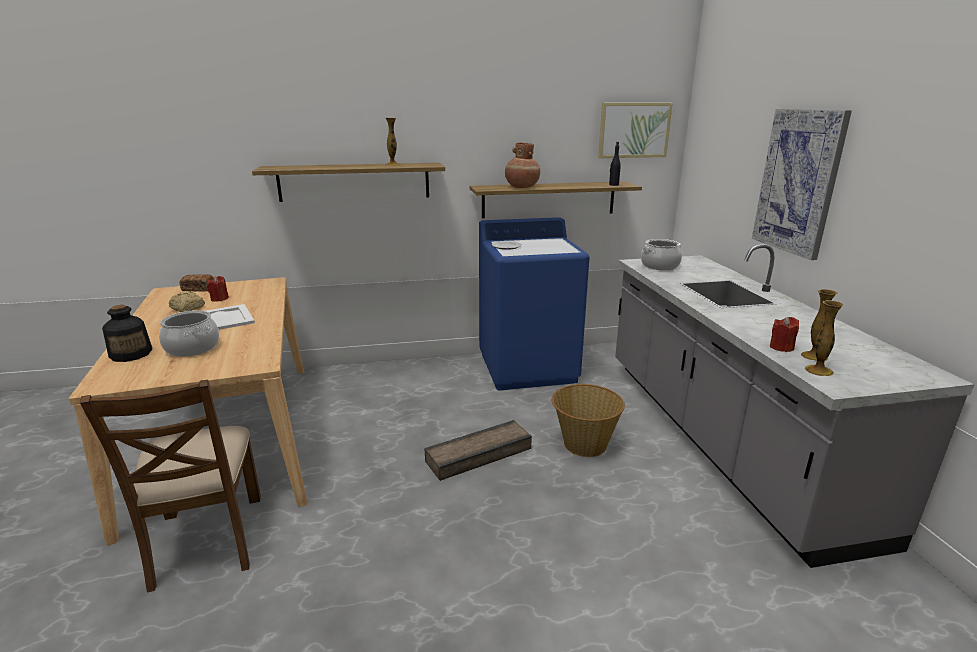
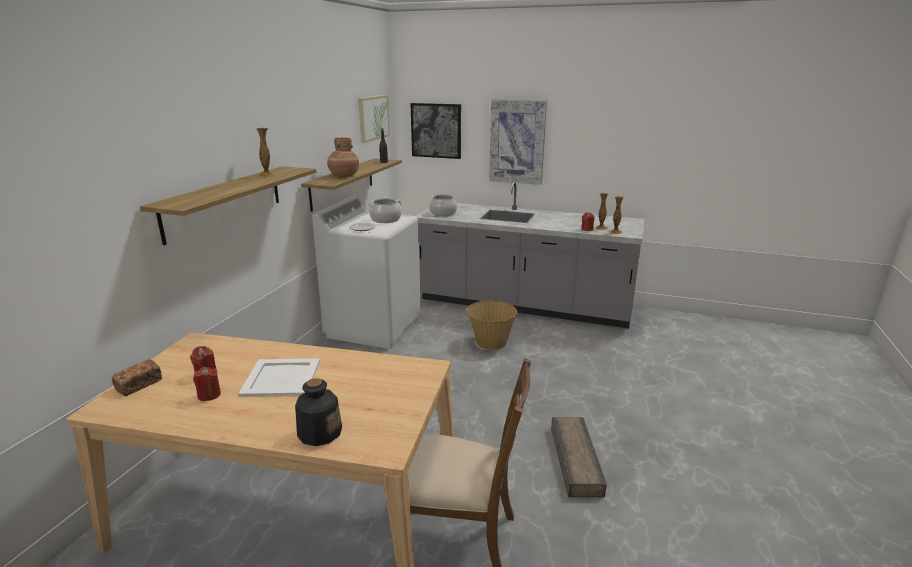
camera: 60 degrees left, 0 degrees up
(187, 308) = (209, 395): bread -> red candle
(192, 348) = (347, 397): cooking pot -> cooking pot (385, 220)
(480, 455) = (466, 381): crate -> crate (577, 459)
(528, 367) = (374, 327): blue washing machine -> white washing machine
(718, 155) = (436, 130): none -> picture

